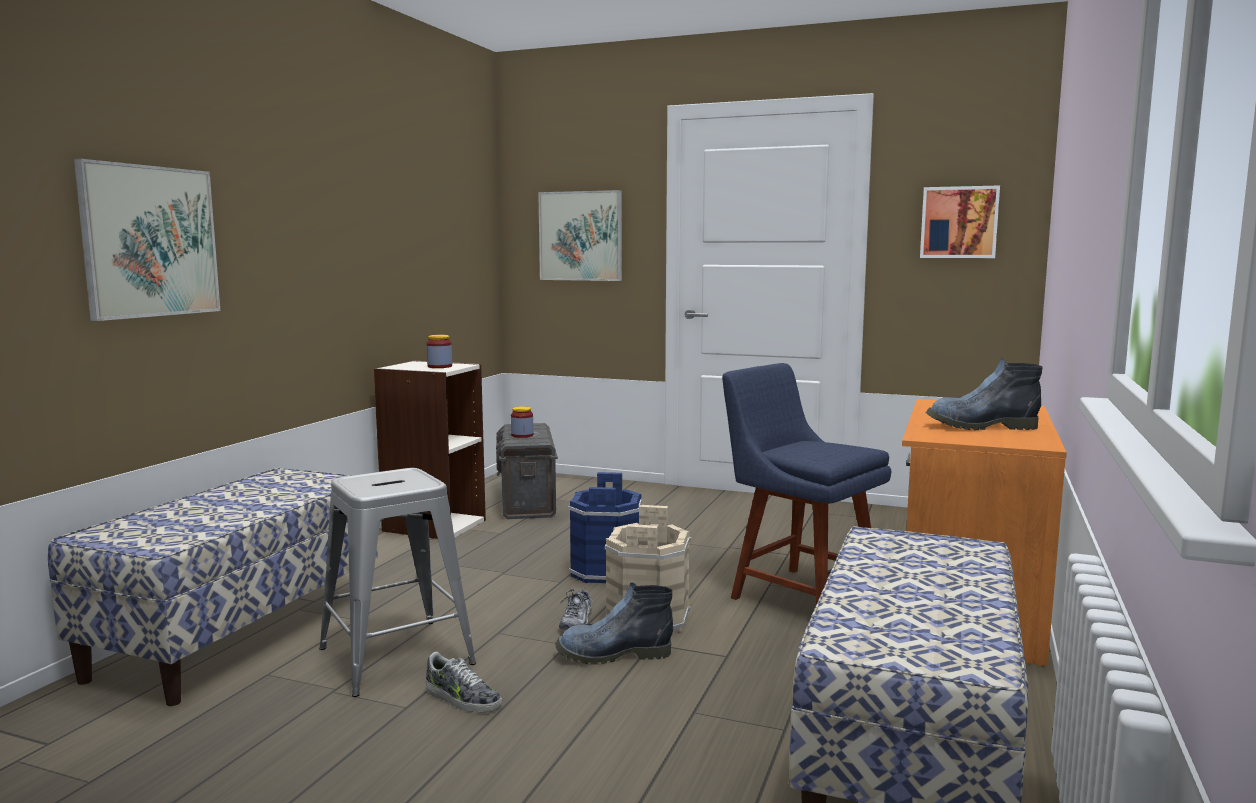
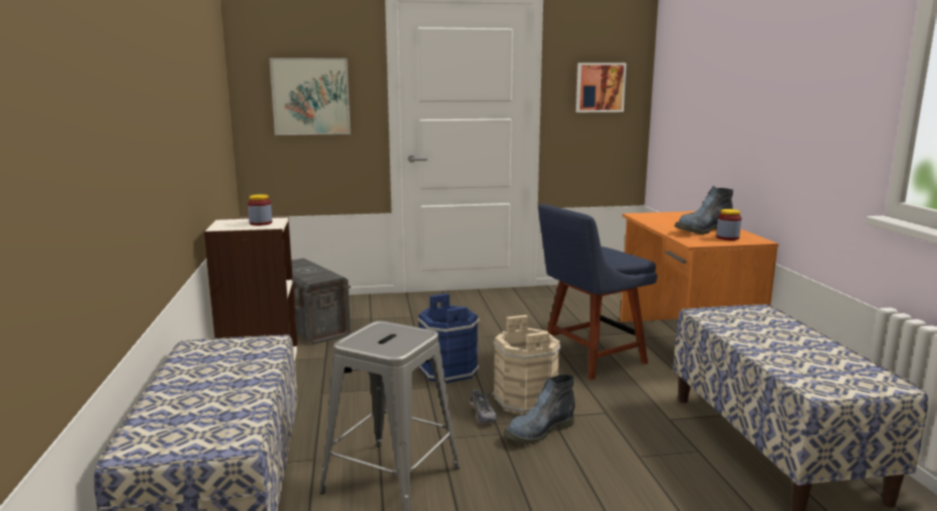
camera: 30 degrees left, 5 degrees up
(150, 241) = (97, 133): picture -> none
(462, 699) = (488, 496): shoe -> none
(522, 435) = (306, 272): jar -> jar (727, 238)
(799, 594) = (589, 359): blue chair -> blue chair turned 45 degrees counterclockwise

